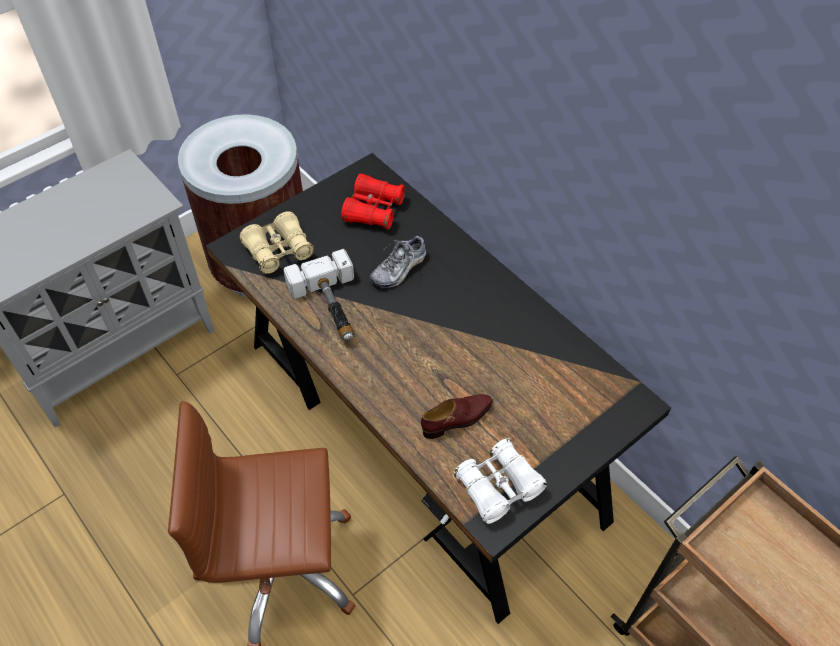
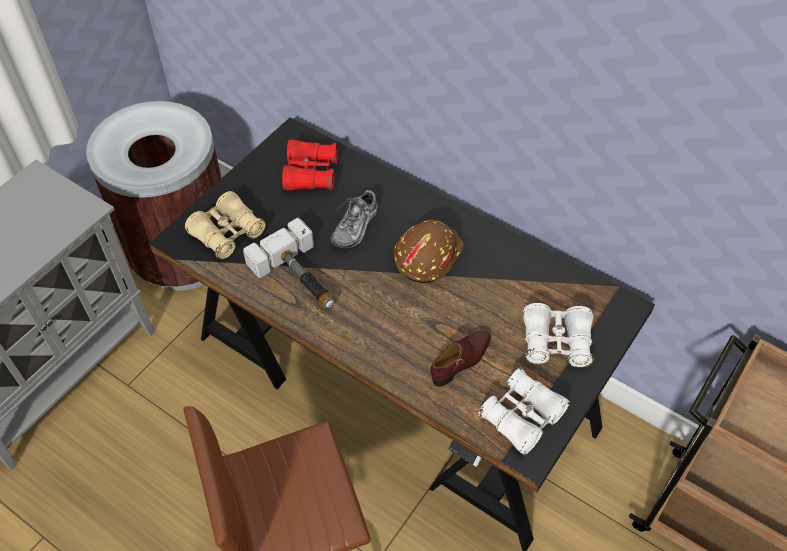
camera: 15 degrees left, 0 degrees up
(458, 310) = (427, 255): none -> brown hard hat
(557, 422) = (556, 342): none -> white binoculars

